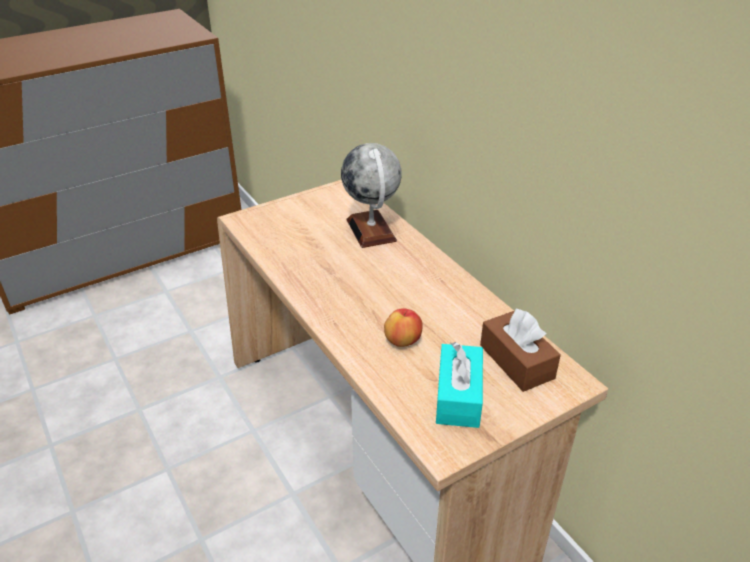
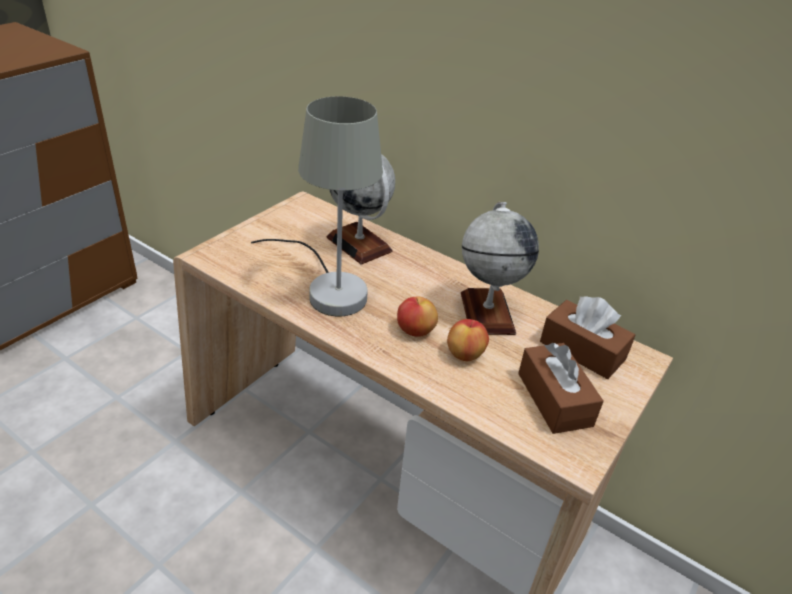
camera: 25 degrees left, 0 degrees up
(321, 262) = (329, 288): none -> grey table lamp
(372, 312) = (415, 331): none -> apple
(447, 310) = (487, 312): none -> globe
(458, 396) = (554, 399): turquoise tissue box -> brown tissue box

